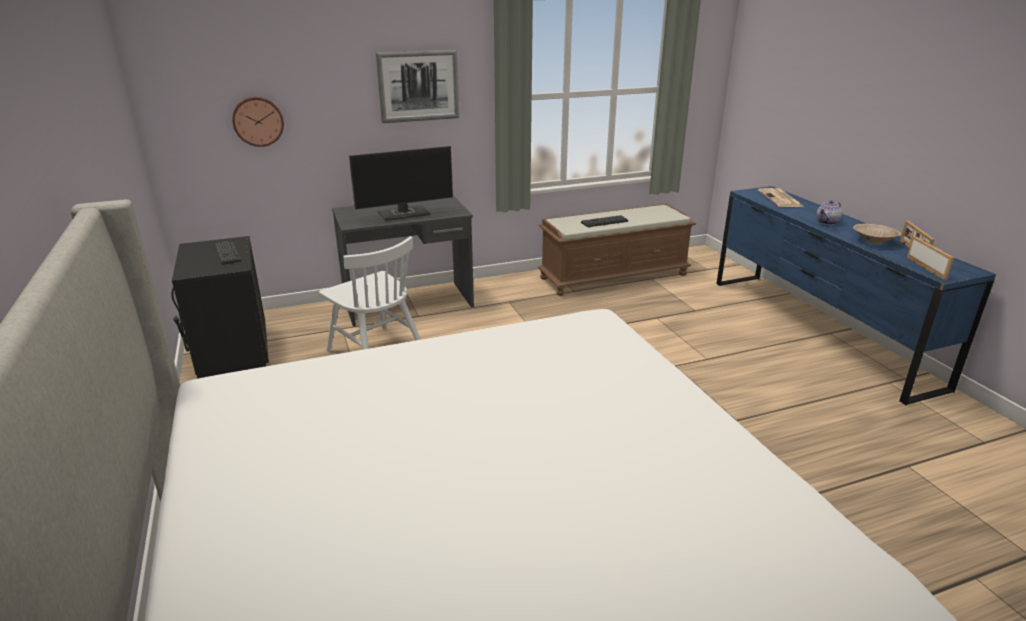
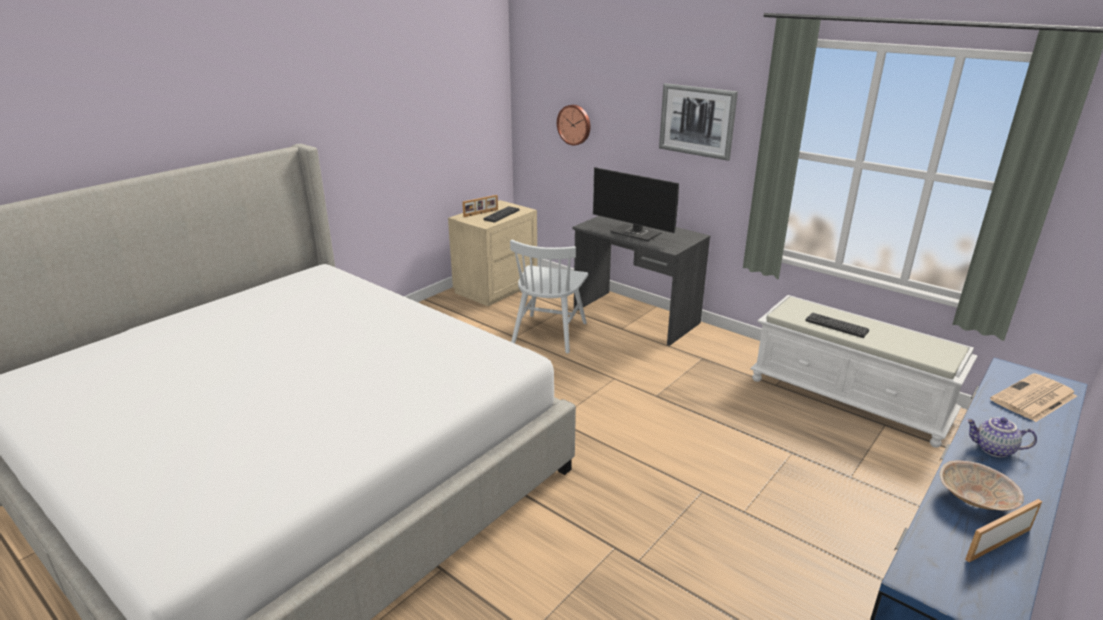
camera: 60 degrees right, 0 degrees up
(232, 352) = (495, 288): black nightstand -> beige nightstand
(614, 276) = (849, 398): brown bench -> white bench
(926, 268) = (929, 561): picture frame -> picture frame (481, 213)

